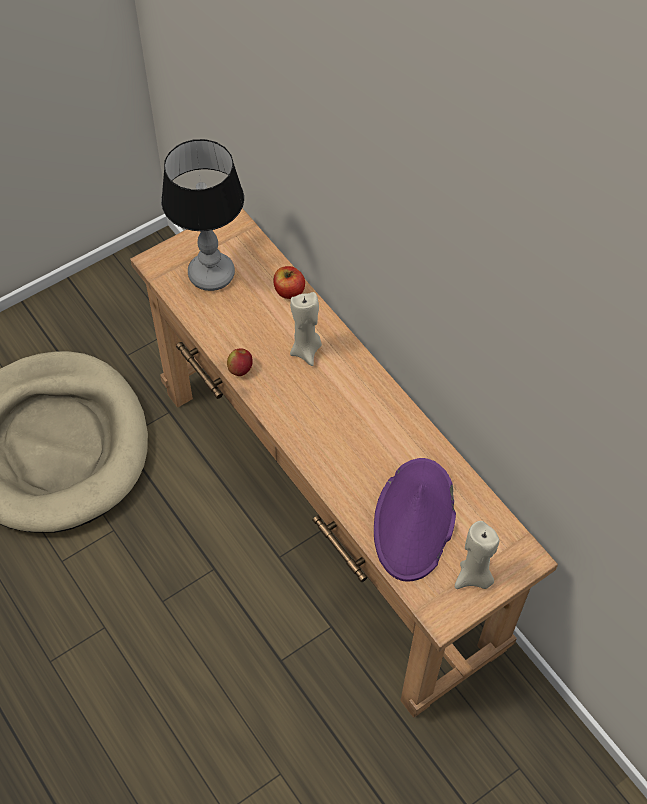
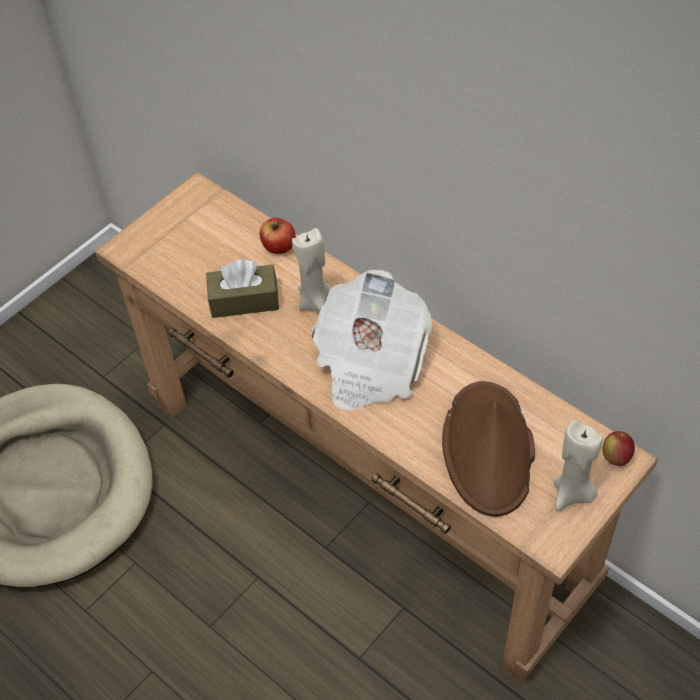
camera: 10 degrees left, 5 degrees down
(211, 275) = (189, 249): table lamp -> none
(240, 369) = (249, 336): apple -> apple (616, 457)
(245, 335) = (244, 300): none -> brown tissue box
(336, 418) = (370, 363): none -> newspaper
(414, 520) = (488, 449): purple hat -> brown hat

